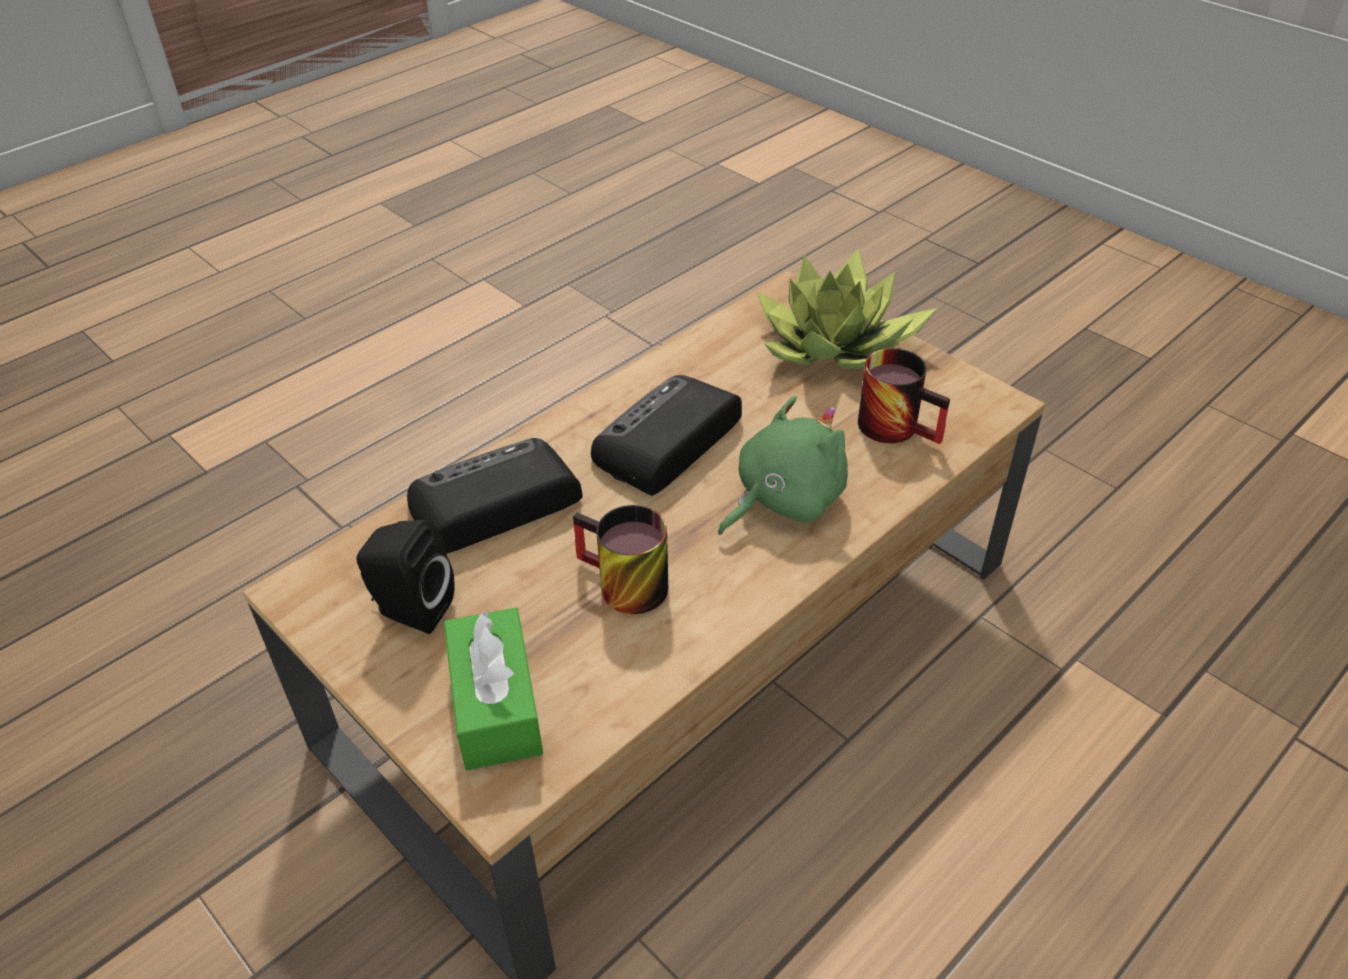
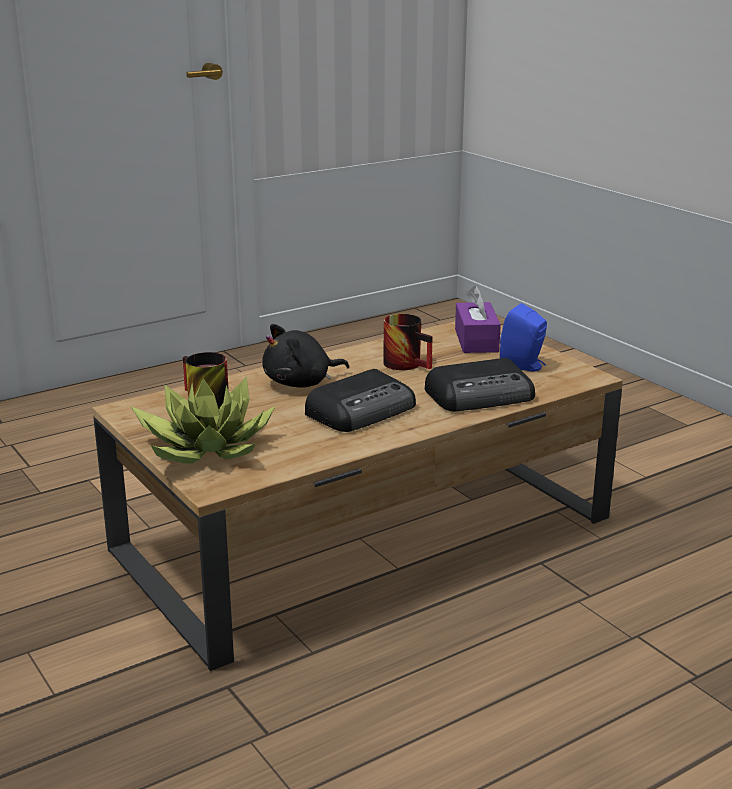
camera: 170 degrees left, 20 degrees down
(410, 609) = (524, 366): black speaker -> blue speaker
(496, 705) = (476, 340): green tissue box -> purple tissue box
(783, 499) = (301, 383): green plush toy -> black plush toy

